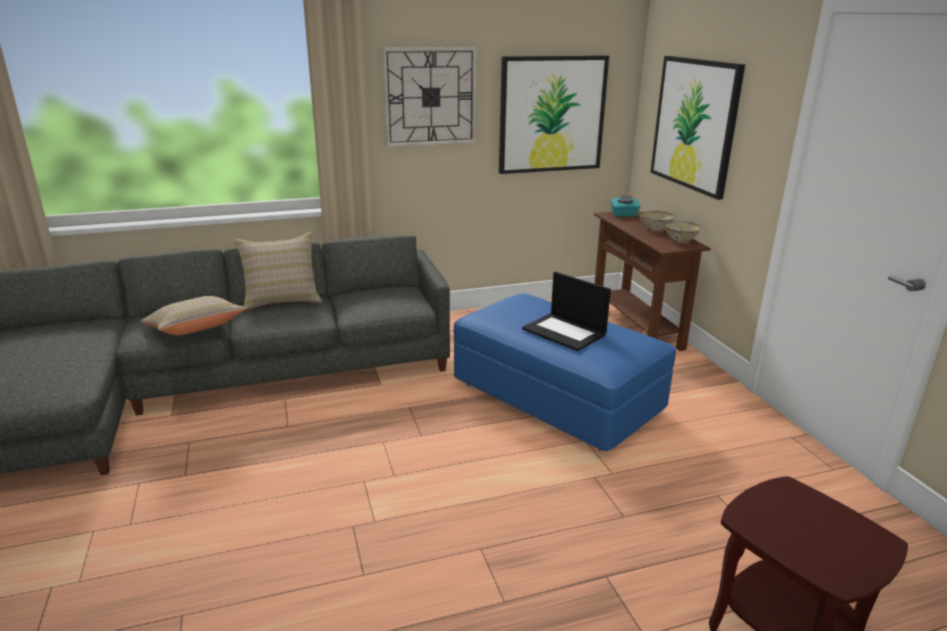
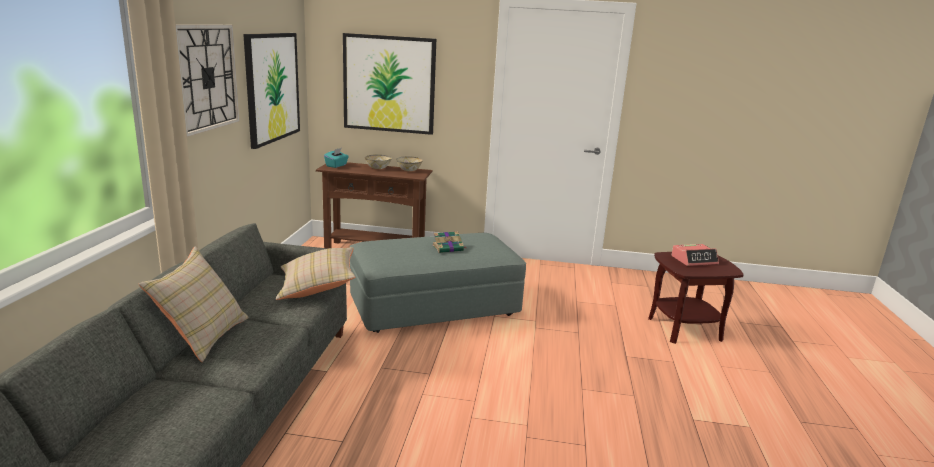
camera: 65 degrees left, 5 degrees down
(196, 331) = (209, 404): beige pillow -> beige pillow (317, 287)
(556, 397) = (434, 307): blue ottoman -> grey ottoman
(565, 332) = (448, 248): laptop -> book
(819, 525) = (694, 260): none -> alarm clock

